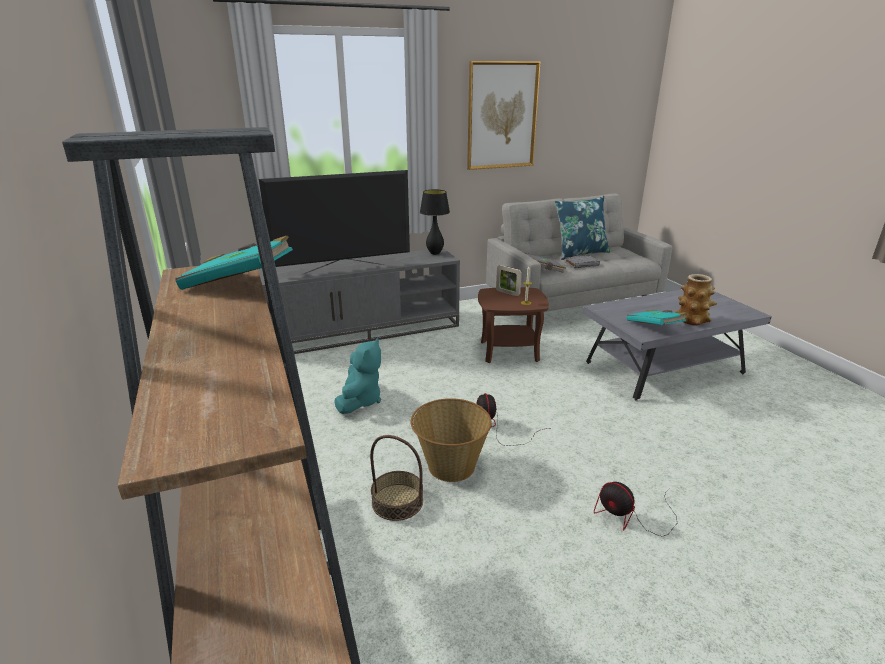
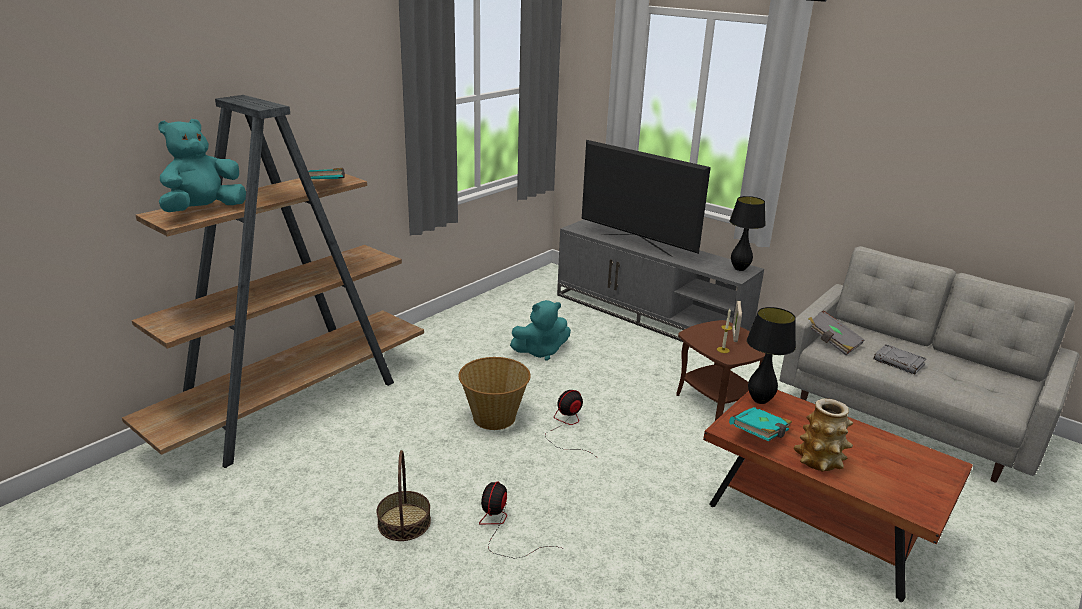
camera: 60 degrees right, 0 degrees up
(221, 389) = (204, 210): none -> turquoise plush toy
(397, 502) = (434, 406): basket -> basket (404, 522)
(502, 116) = (892, 135): picture -> none
(579, 253) = (941, 355): blue pillow -> none
(609, 313) = (760, 400): none -> black table lamp
(663, 369) = (818, 521): grey coffee table -> brown coffee table

